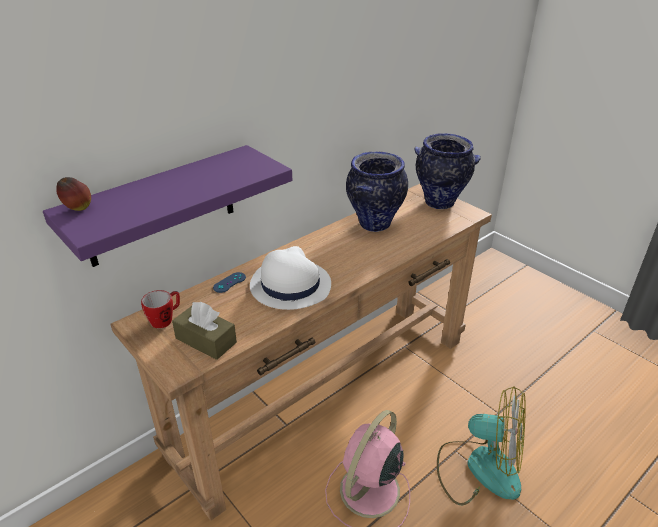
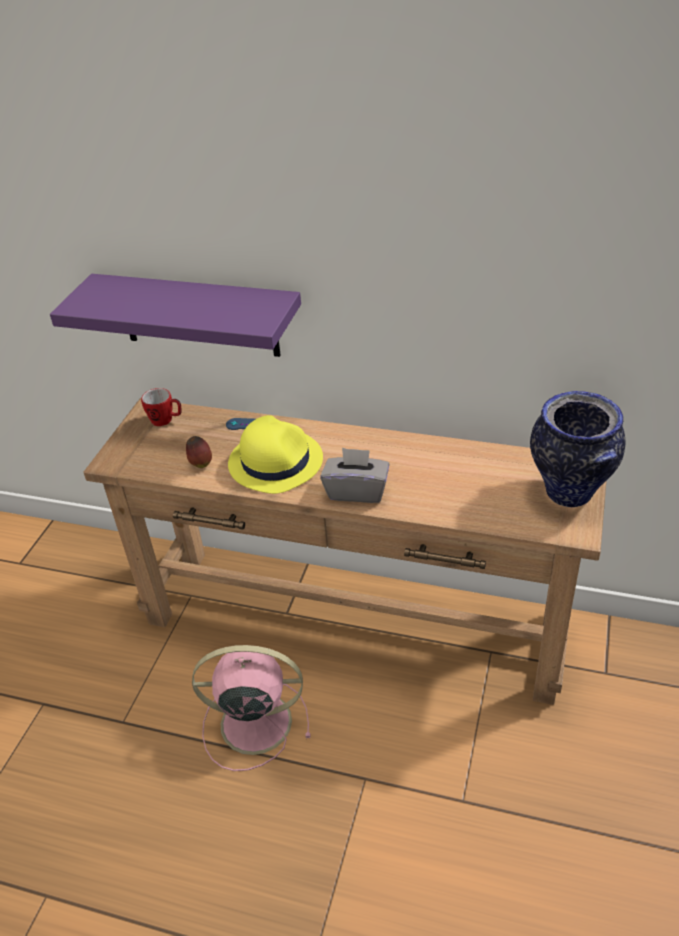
camera: 60 degrees right, 5 degrees up
(78, 209) = (103, 284): apple -> apple (200, 464)
(206, 340) = (156, 456): brown tissue box -> none
(289, 285) = (275, 461): white hat -> yellow hat
(361, 265) = (357, 491): none -> grey tissue box
(374, 225) = (450, 464): vase -> none
(479, 468) = (357, 814): fan -> none

